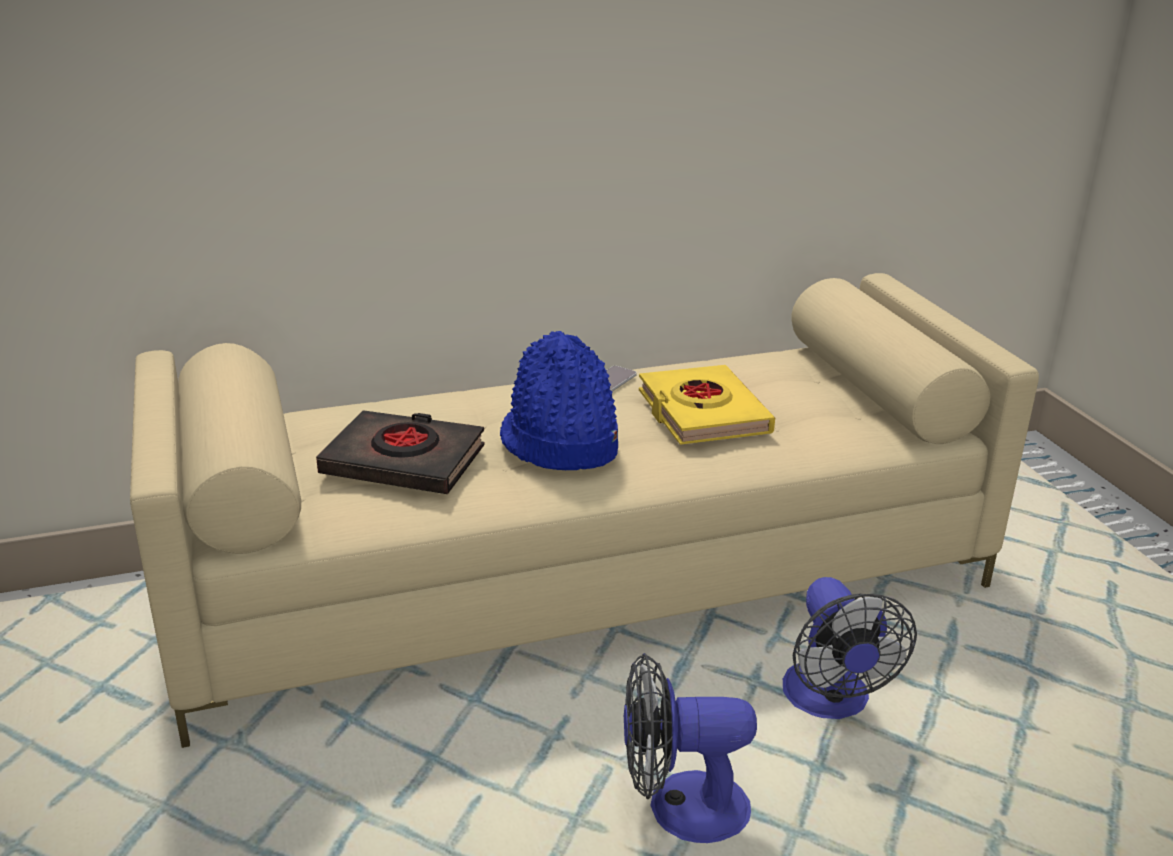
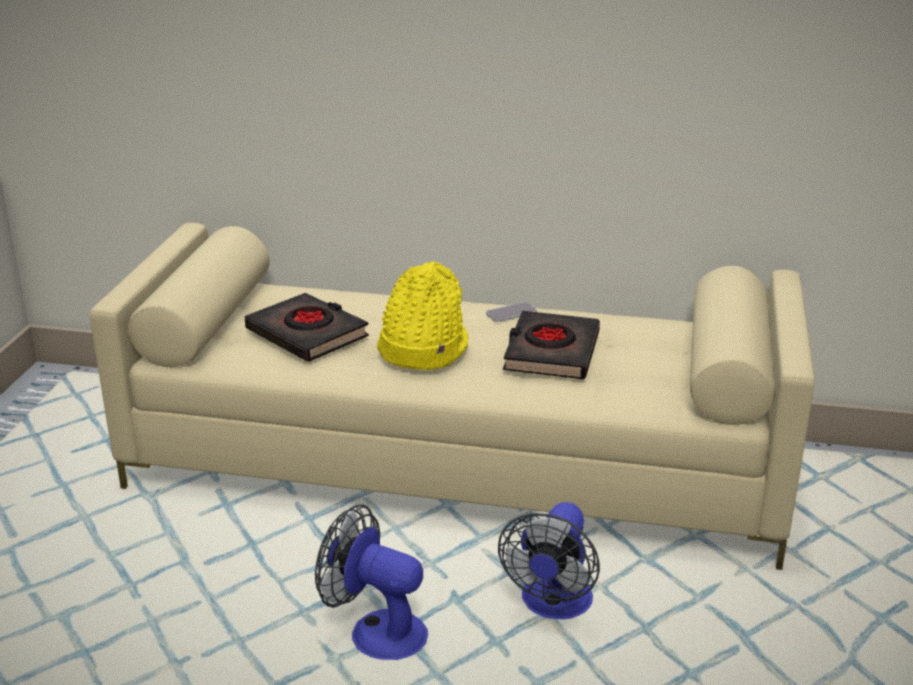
camera: 30 degrees right, 0 degrees up
(559, 444) = (421, 348): blue hat -> yellow hat
(702, 413) = (551, 352): yellow book -> black book

